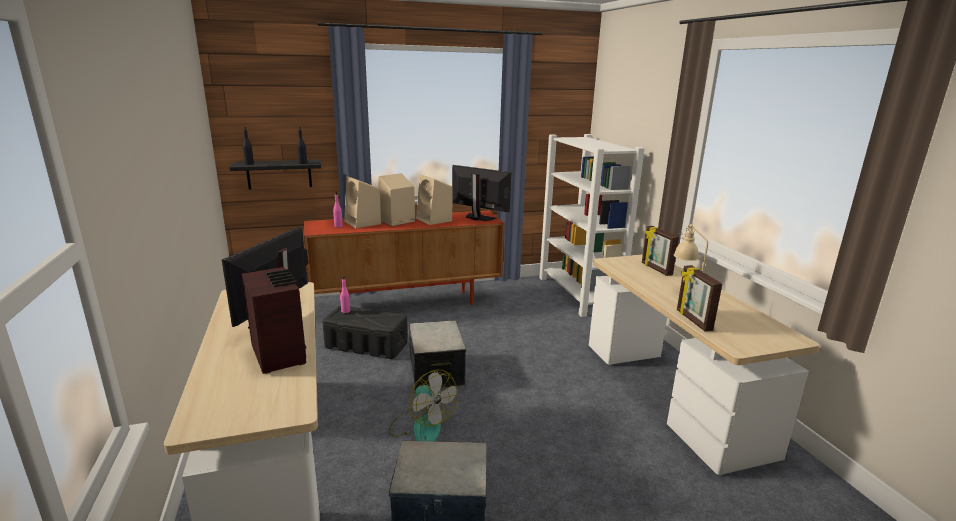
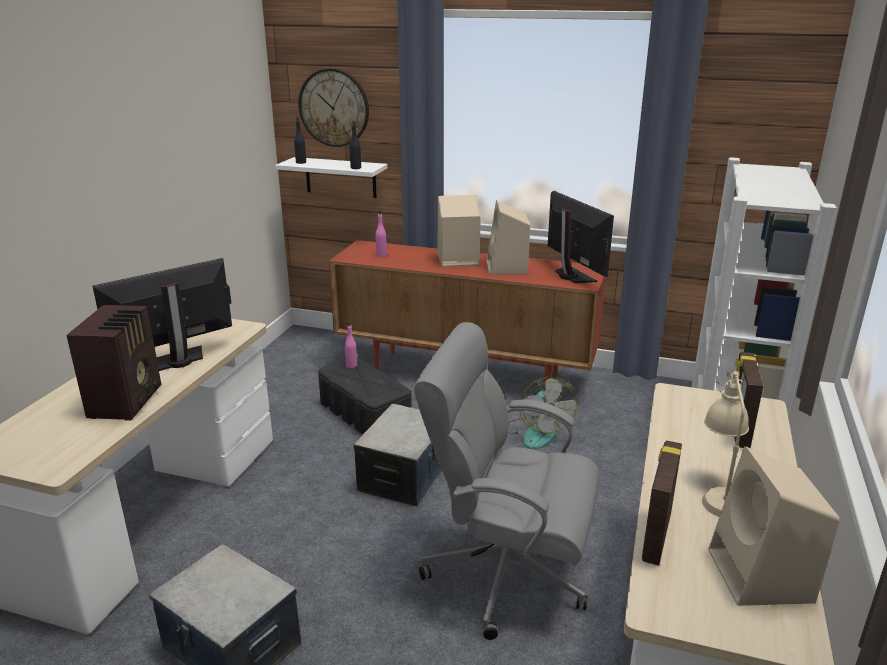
camera: 35 degrees right, 5 degrees up
(271, 119) = (334, 107): none -> wall clock
(279, 174) = (340, 177): black shelf -> white shelf
(363, 223) = (414, 256): beige speaker -> beige speaker (761, 577)
(421, 426) = (319, 537): fan -> fan (536, 432)
(555, 400) = (507, 574): none -> grey office chair

